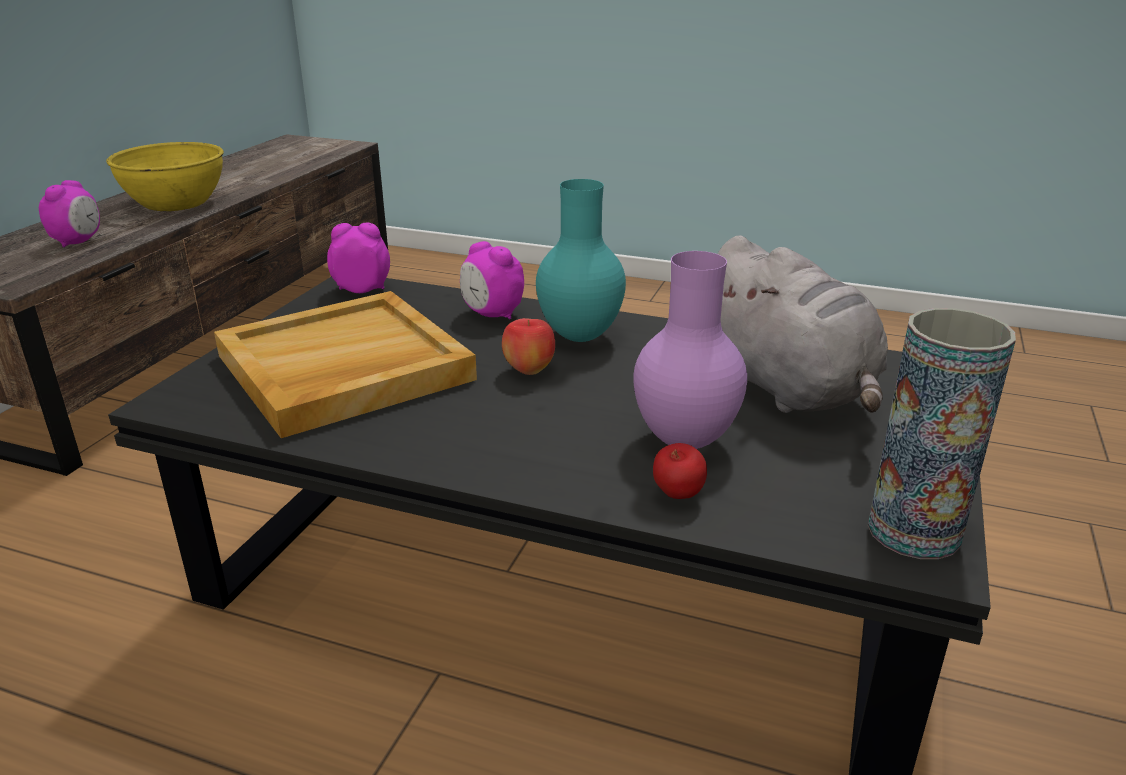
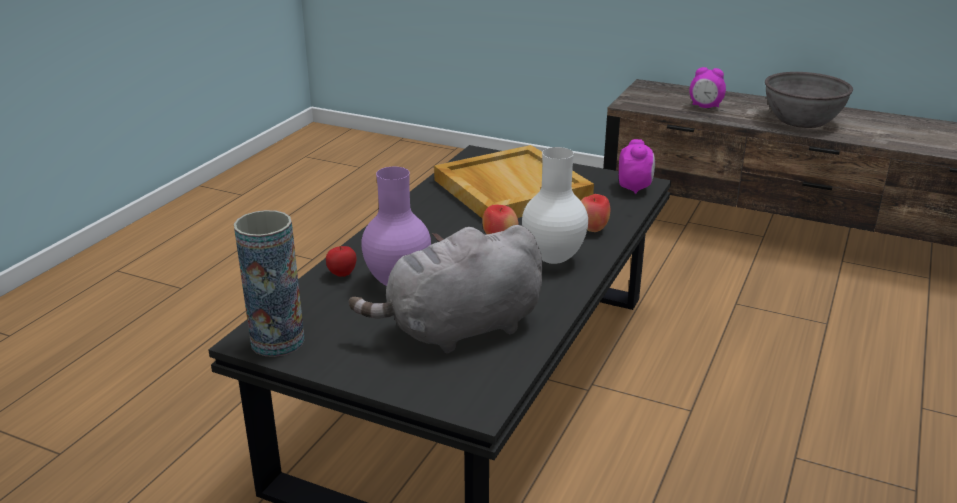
camera: 95 degrees right, 0 degrees up
(176, 203) = (802, 120): yellow bowl -> grey bowl
(492, 314) = (592, 230): alarm clock -> apple
(580, 335) = (554, 259): turquoise vase -> white vase

